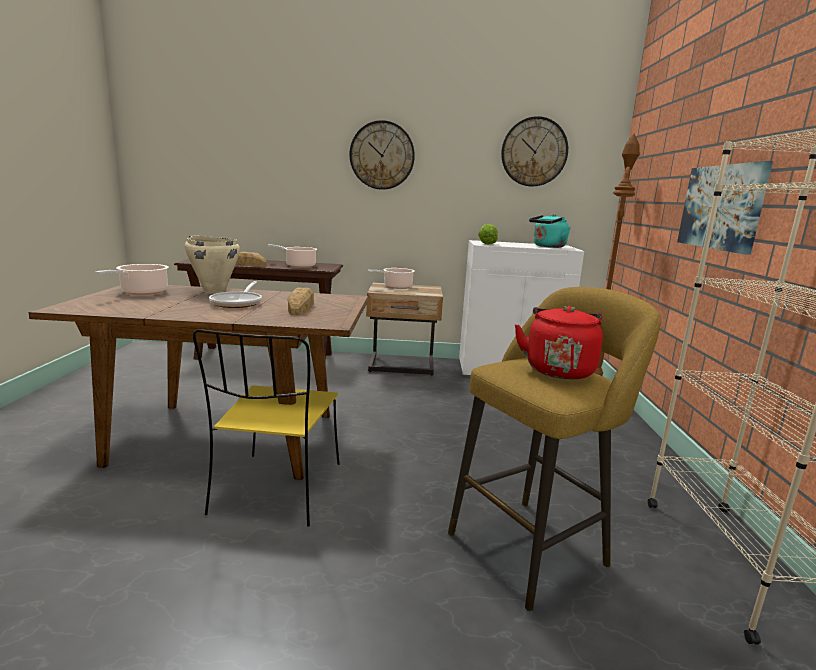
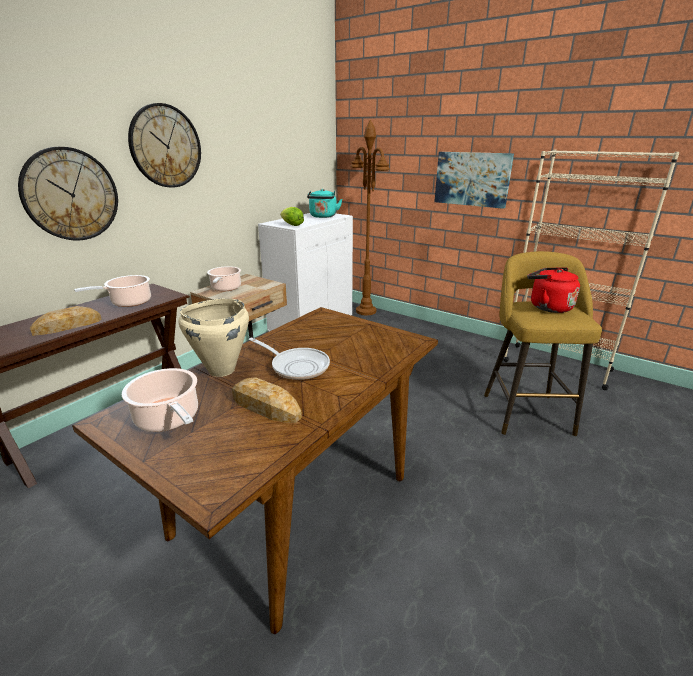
camera: 55 degrees left, 10 degrees up
(277, 490) = (411, 496): yellow chair -> none
(301, 307) = (345, 341): bread -> bread (265, 406)
(534, 152) = (287, 133): wall clock -> wall clock (71, 195)

